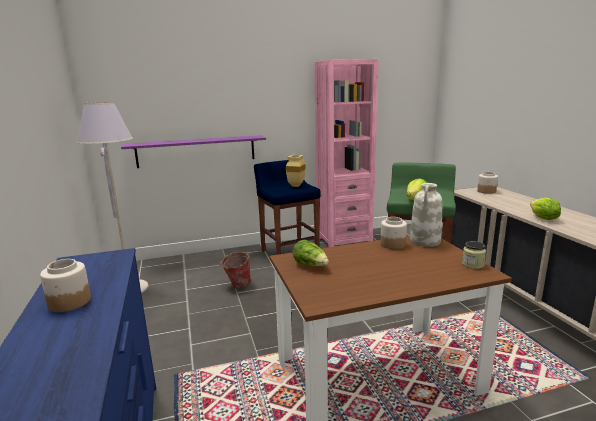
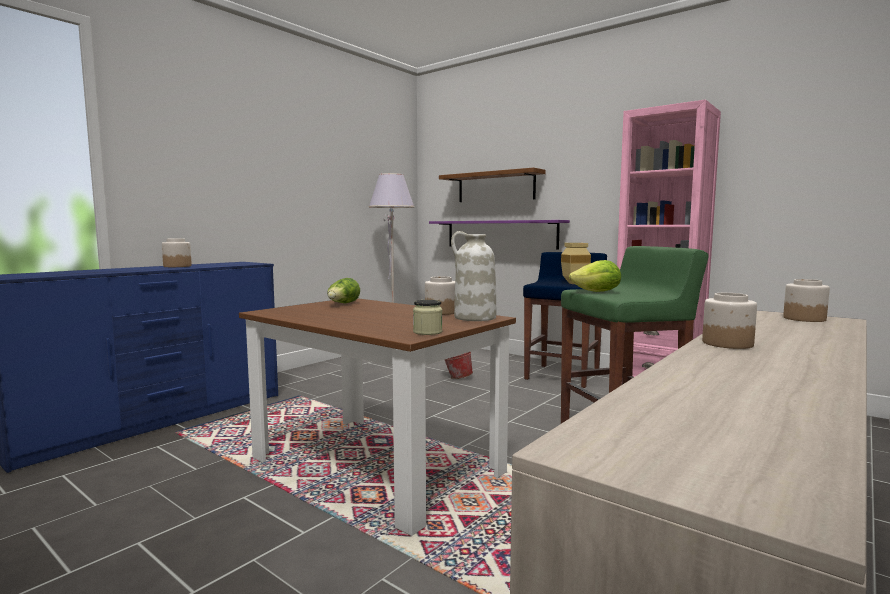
camera: 55 degrees right, 10 degrees down
(186, 108) = (495, 187): none -> brown shelf
(543, 218) = (726, 343): lettuce -> jar

